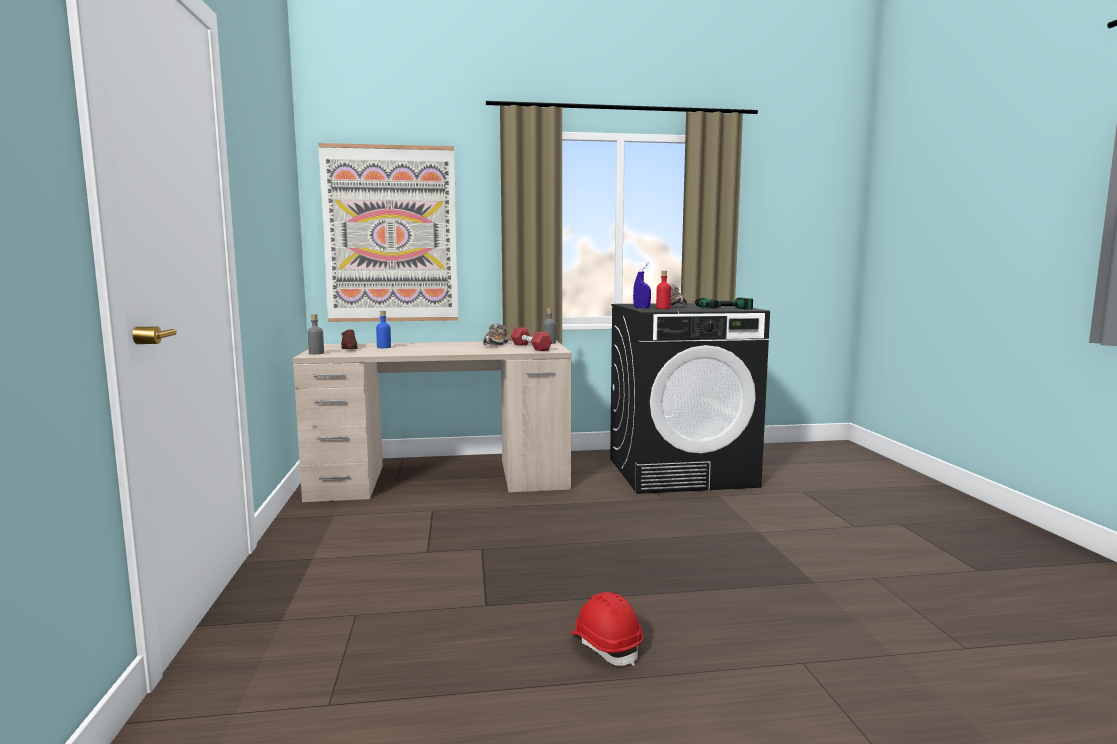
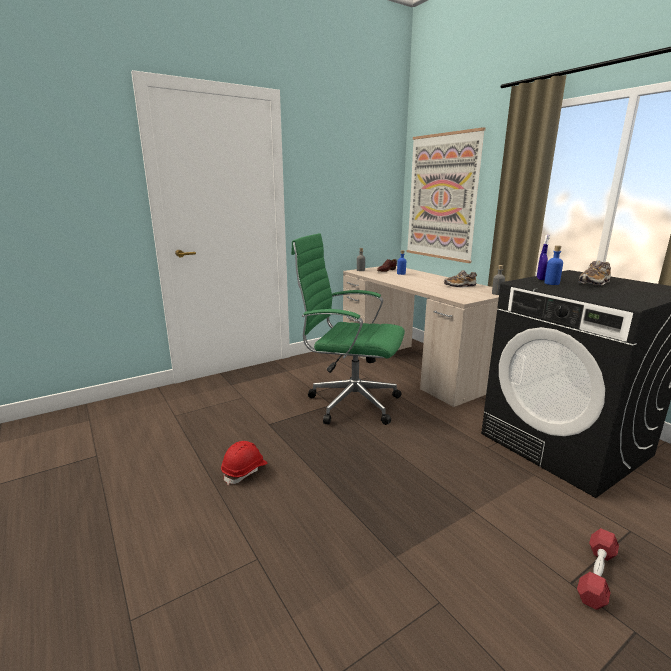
camera: 65 degrees right, 10 degrees up
(492, 537) = (349, 403): none -> green office chair
(531, 347) = (465, 293): red dumbbell -> red dumbbell (596, 575)
(663, 308) = (551, 283): red bottle -> blue bottle
(719, 308) = (612, 295): power drill -> none

